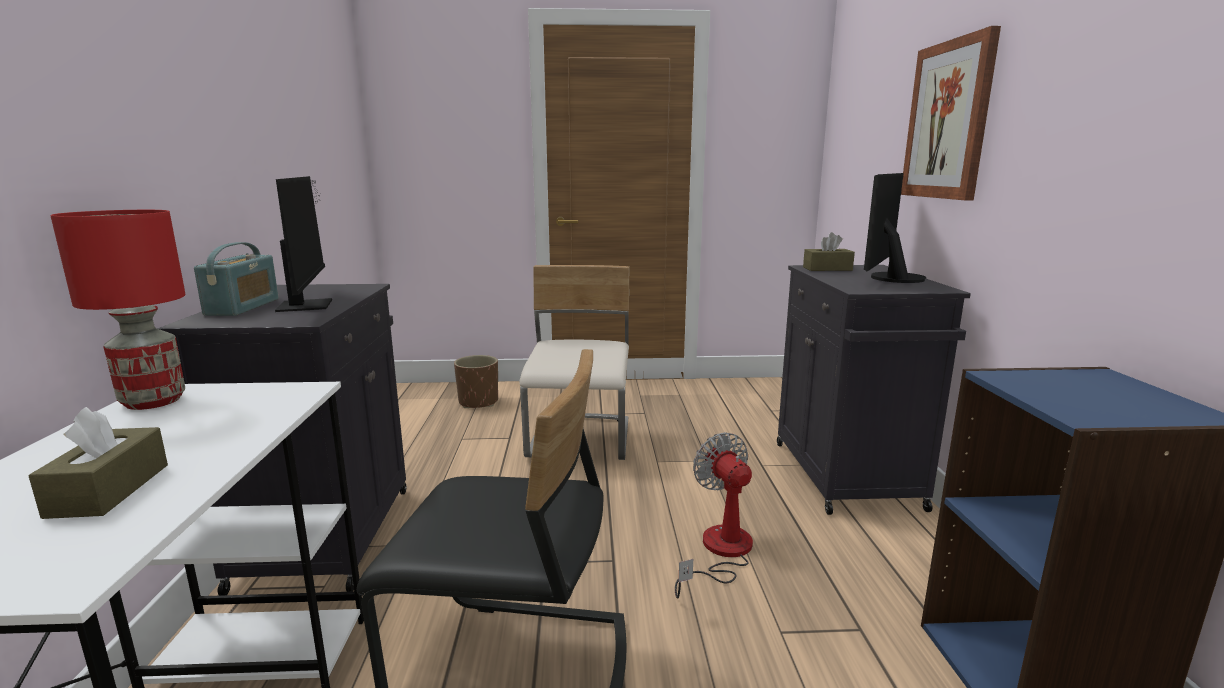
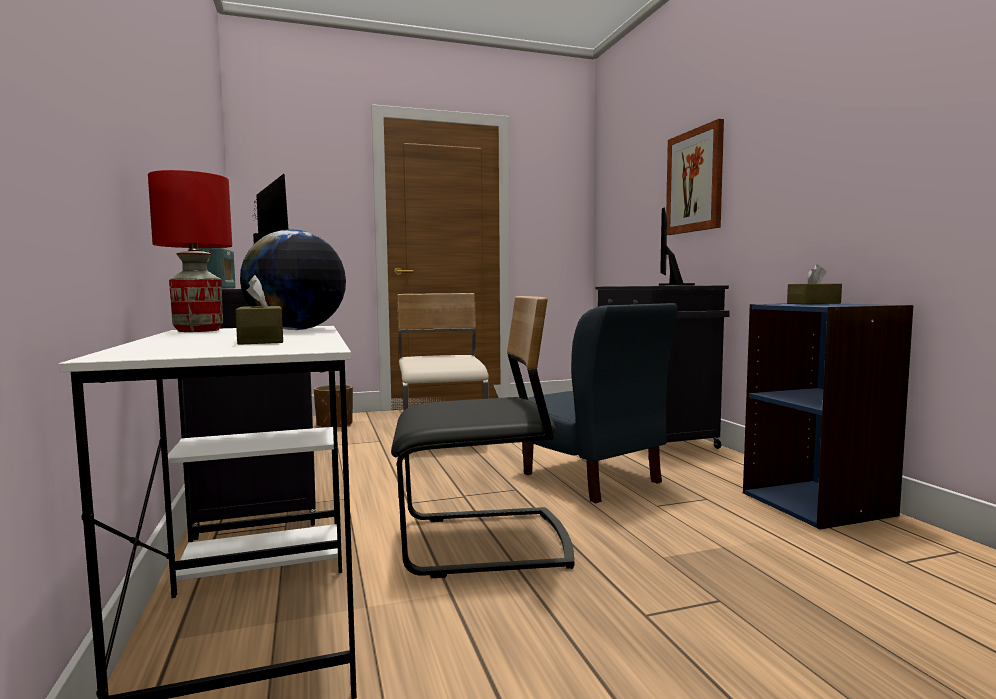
camera: 15 degrees left, 10 degrees down
(252, 414) = (296, 330): none -> globe
(720, 552) = (591, 478): fan -> blue chair
(827, 269) = (625, 285): brown tissue box -> brown tissue box (813, 303)

